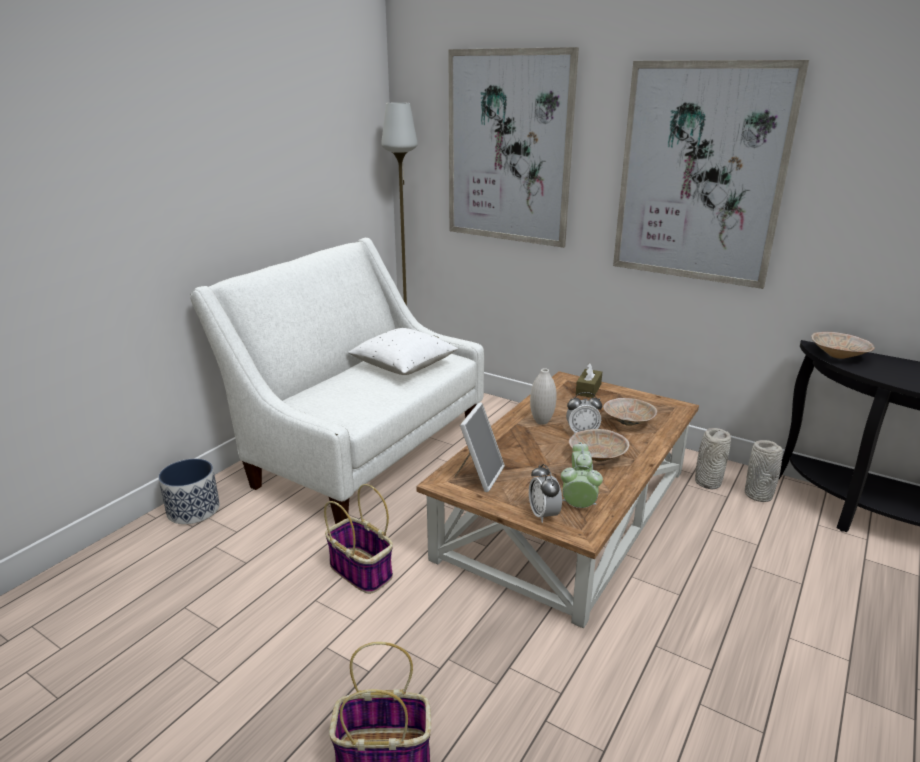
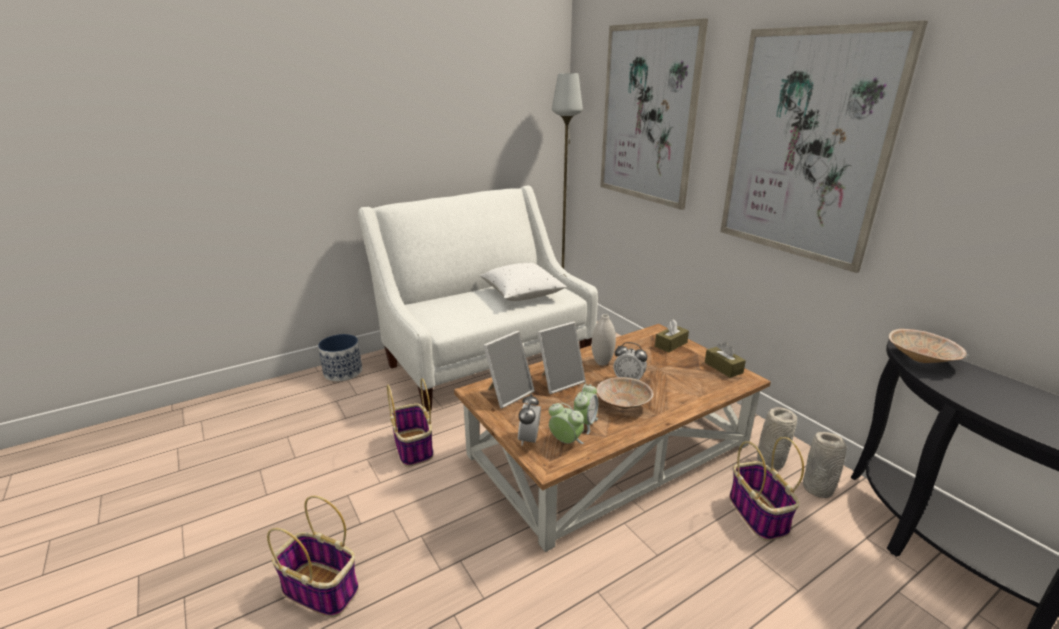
camera: 25 degrees right, 0 degrees up
(519, 450) = (560, 381): none -> picture frame
(628, 422) = (682, 380): beige bowl -> none
(651, 401) = (723, 368): none -> brown tissue box
(732, 532) = (759, 515): none -> basket

